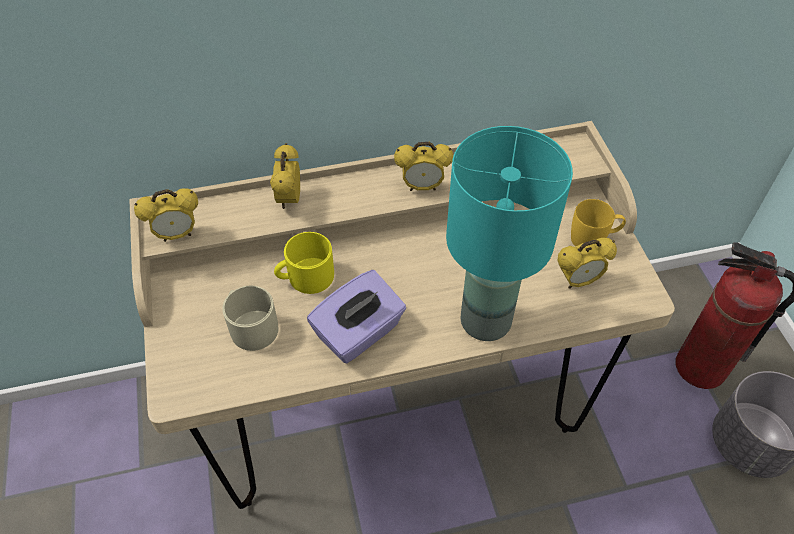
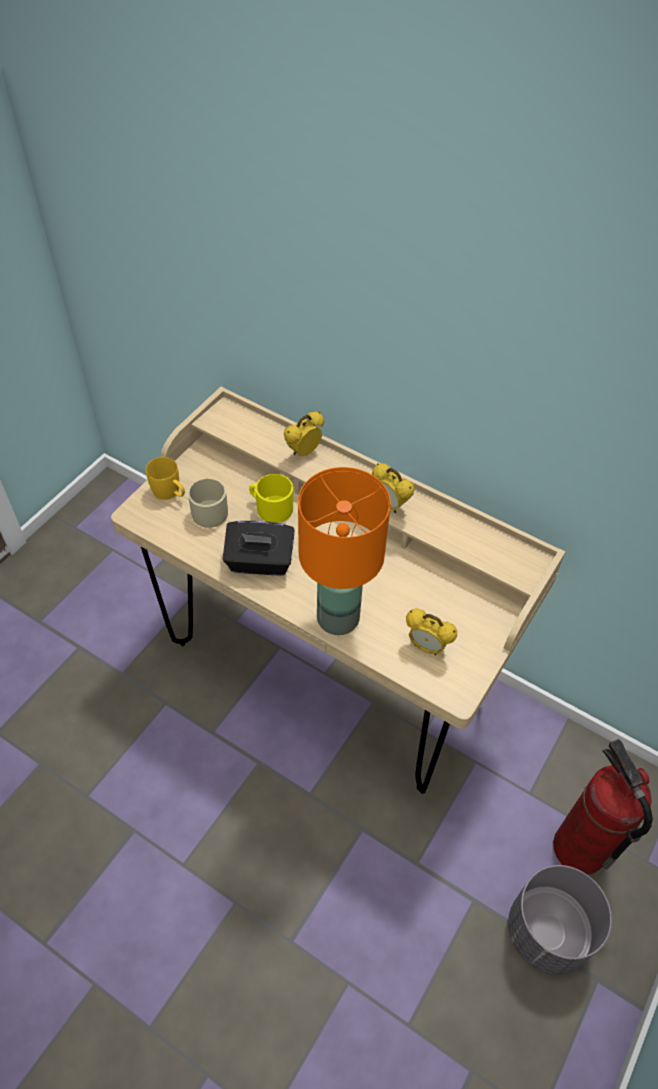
camera: 45 degrees right, 0 degrees up
(177, 235) = (222, 425): alarm clock -> none
(359, 333) = (259, 562): purple tissue box -> black tissue box
(486, 321) = (337, 619): turquoise table lamp -> orange table lamp
(594, 239) = (475, 632): yellow mug -> yellow mug (170, 493)

